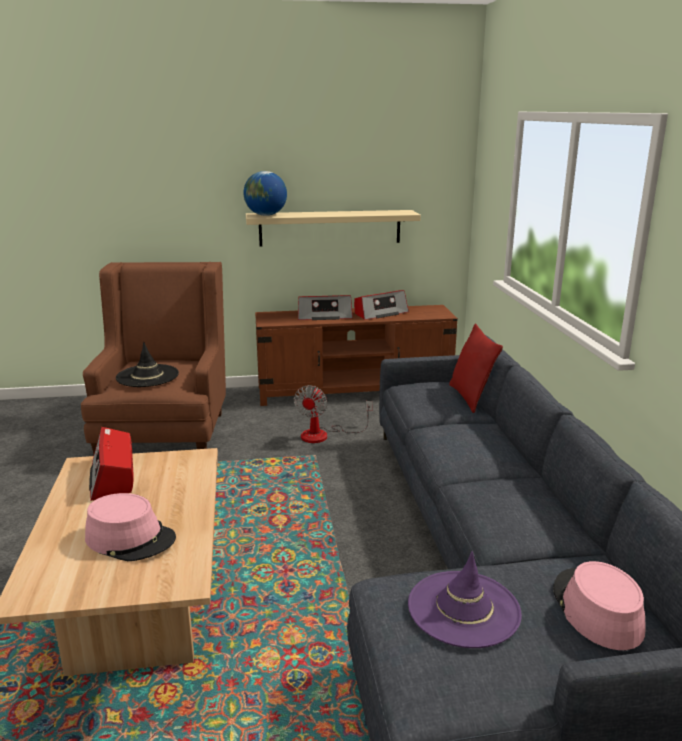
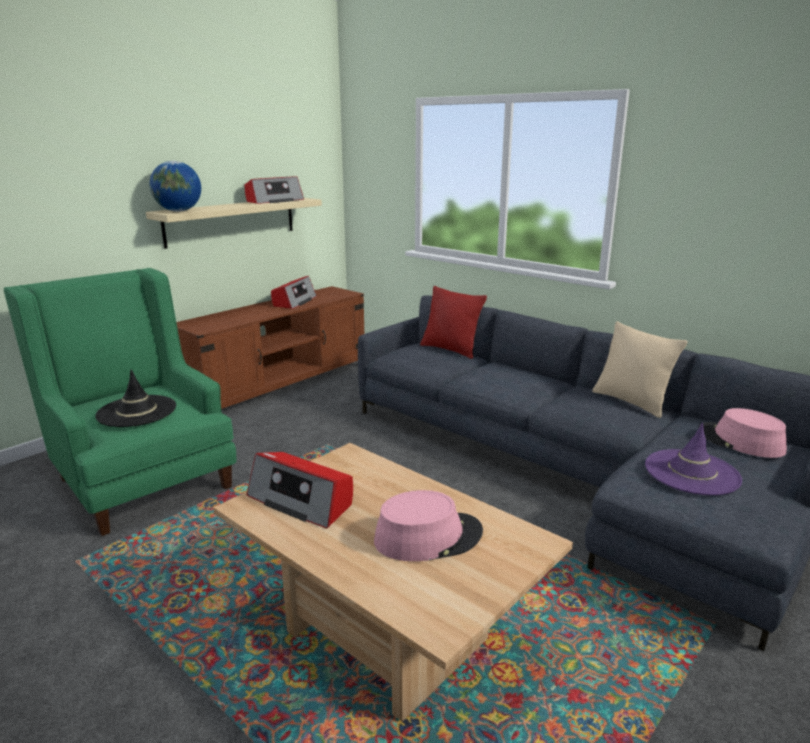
camera: 40 degrees left, 0 degrees up
(166, 431) = (139, 477): brown armchair -> green armchair
(323, 435) = (309, 426): fan -> none
(324, 316) = (248, 313): radio -> radio (274, 201)
(558, 515) = (631, 402): none -> beige pillow

